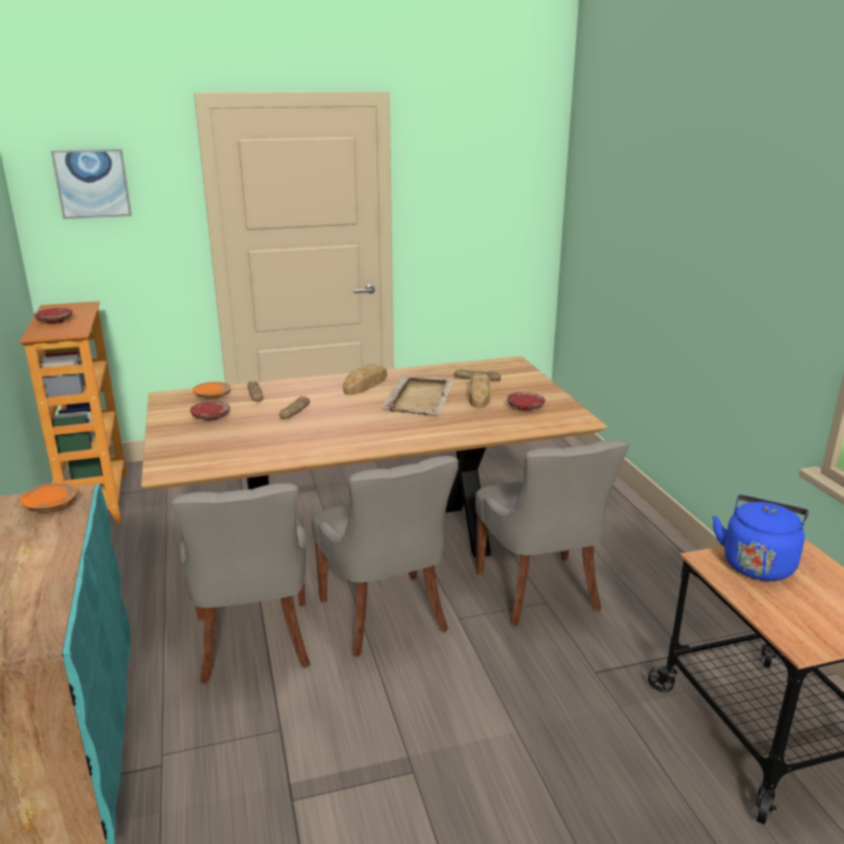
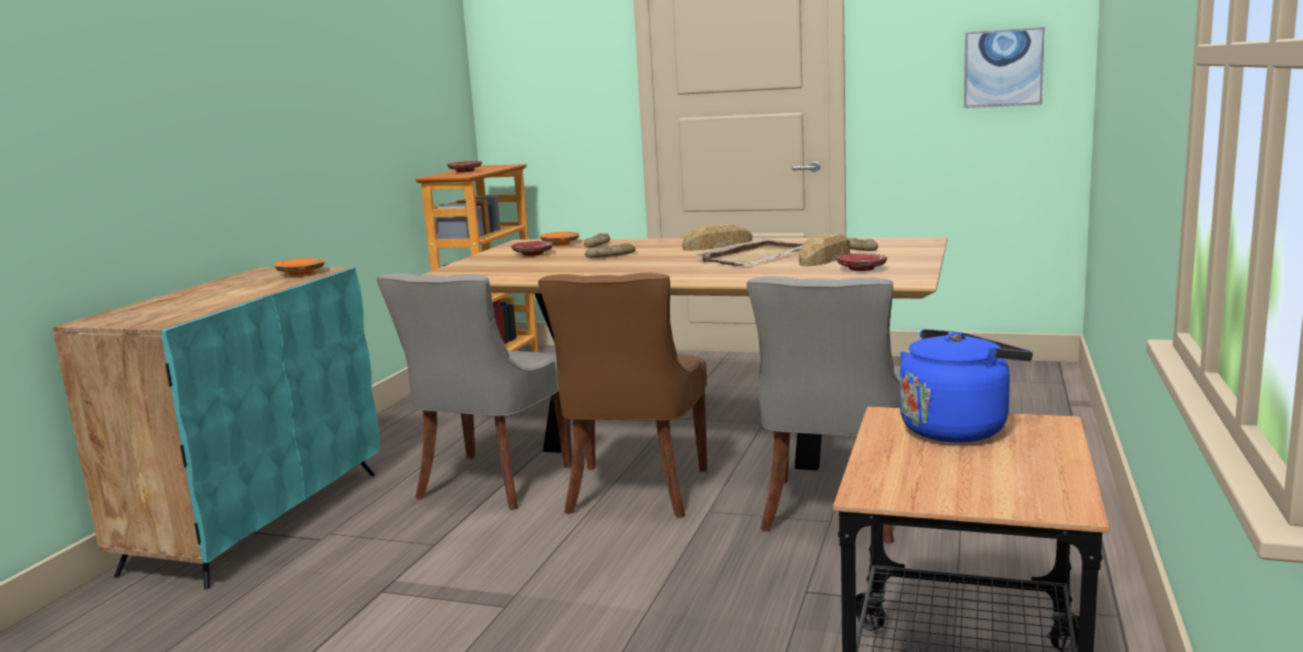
camera: 35 degrees right, 10 degrees down
(92, 183) = (535, 48): picture -> picture (1003, 68)
(385, 616) = (634, 492): grey chair -> brown chair

